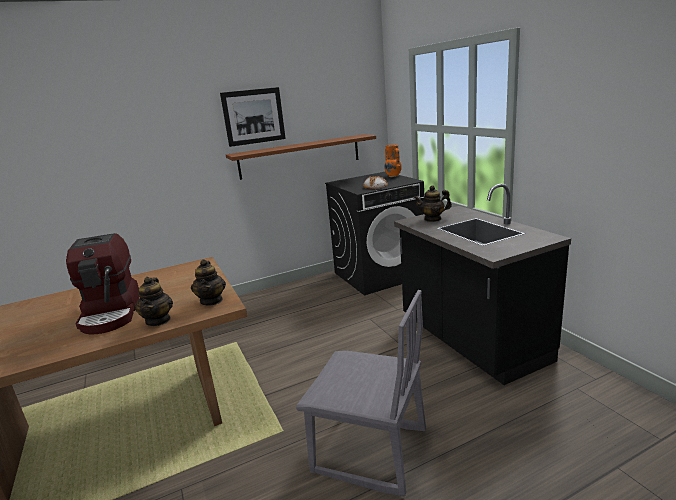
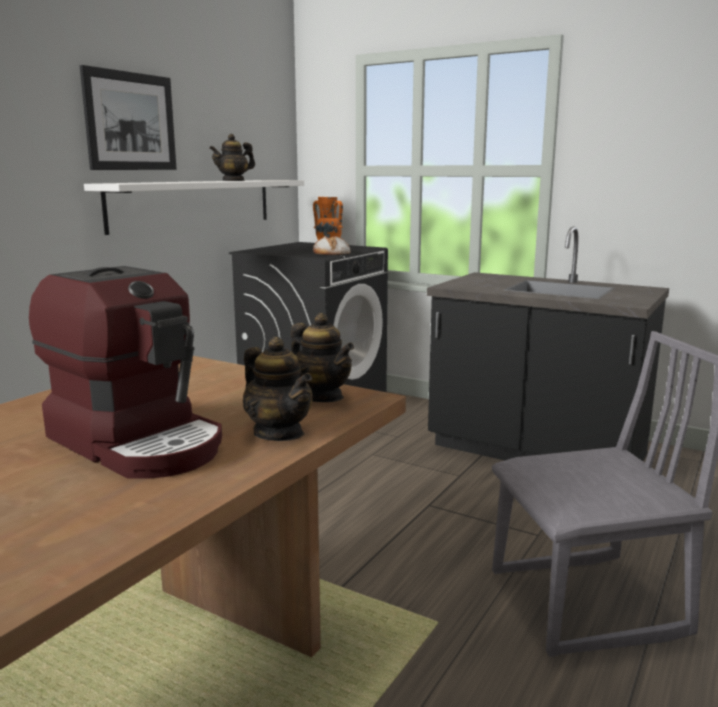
camera: 35 degrees left, 5 degrees down
(300, 156) = (194, 204): brown shelf -> white shelf
(433, 219) = (475, 283): teapot -> teapot (233, 180)

